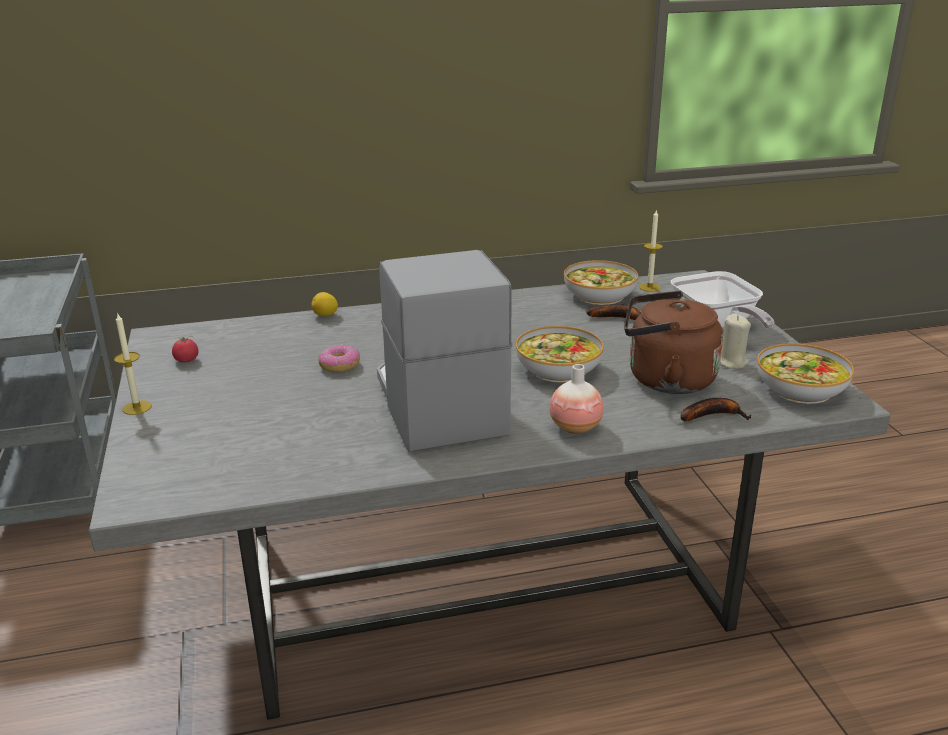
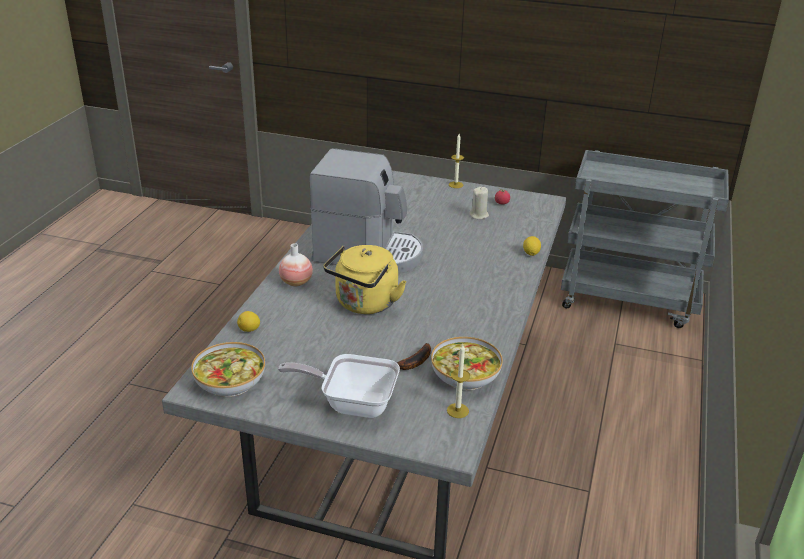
camera: 120 degrees right, 5 degrees up
(340, 365) = (449, 240): donut -> none
(559, 369) = (365, 304): bowl -> yellow kettle
(665, 379) = (306, 335): brown kettle -> none
(713, 415) = (249, 330): banana -> lemon
(731, 362) = (294, 374): beige candle -> beige candle (479, 215)

